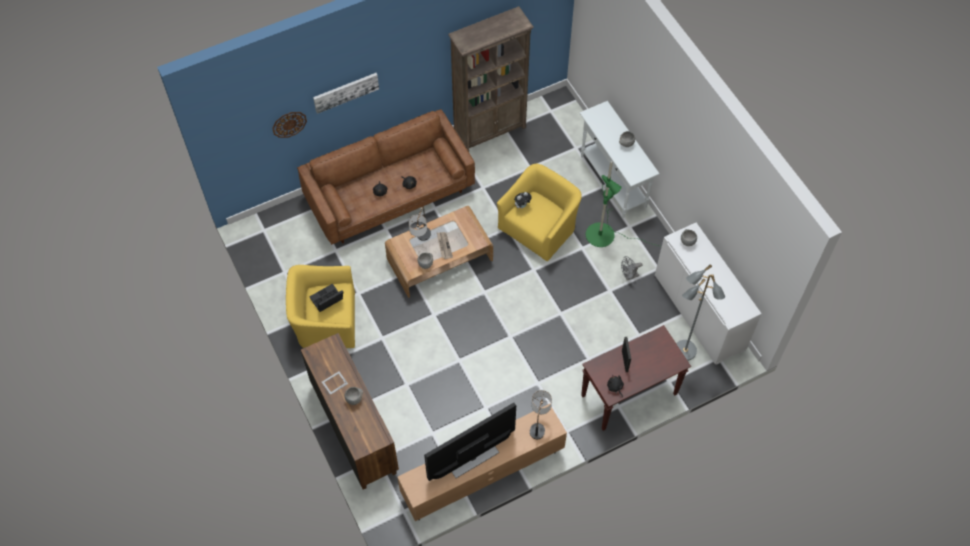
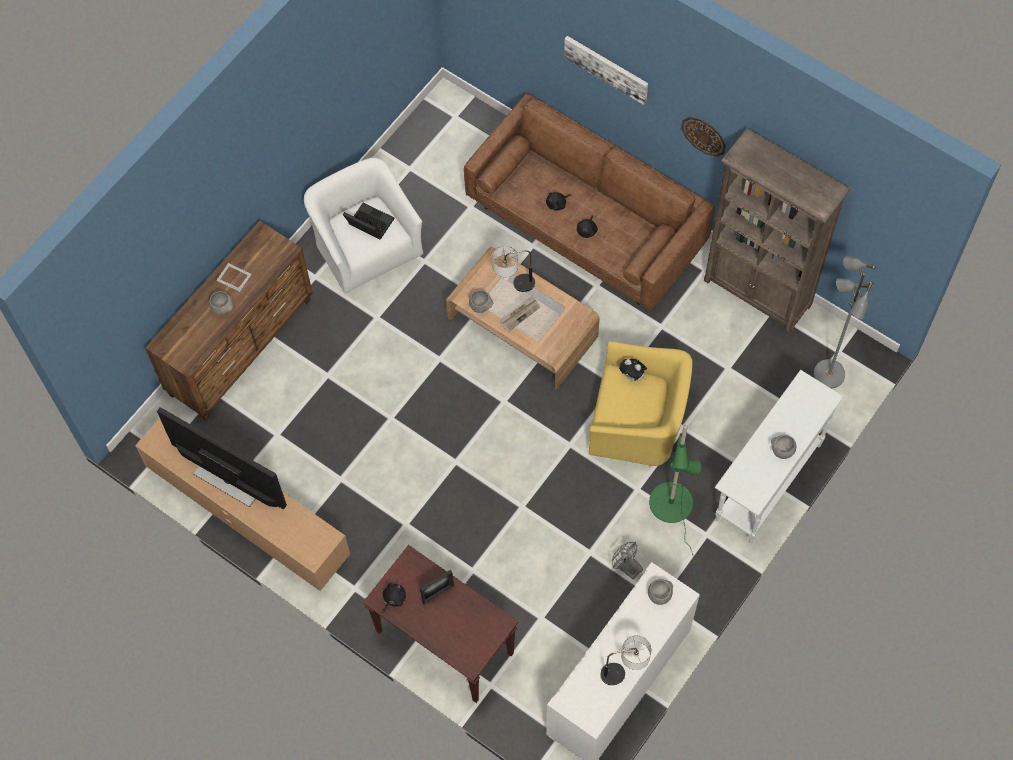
camera: 65 degrees right, 5 degrees up
(289, 124) = (533, 37): wall clock -> wall clock (704, 136)
(326, 321) = (366, 246): yellow armchair -> white armchair
(539, 423) = (310, 535): table lamp -> table lamp (624, 671)
(684, 351) = (547, 687): grey floor lamp -> grey floor lamp (828, 374)

